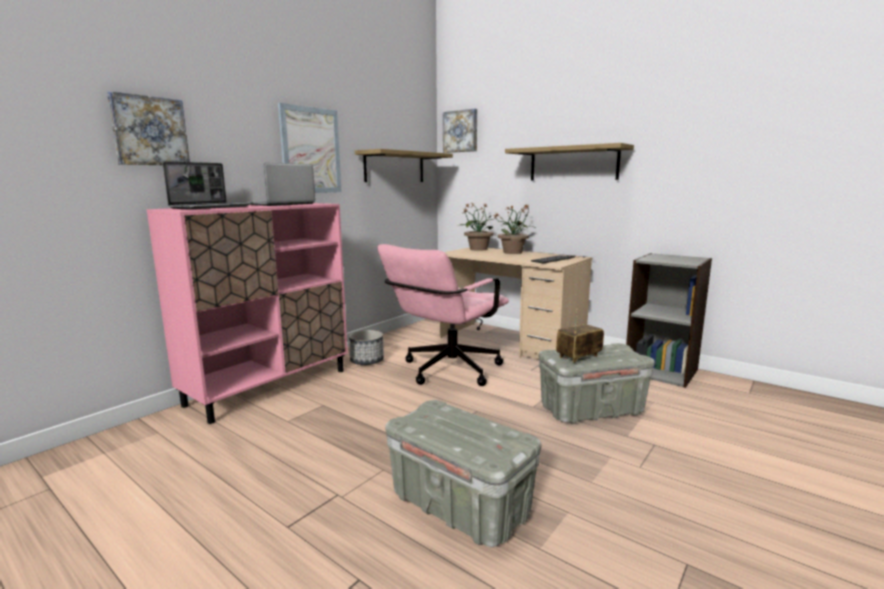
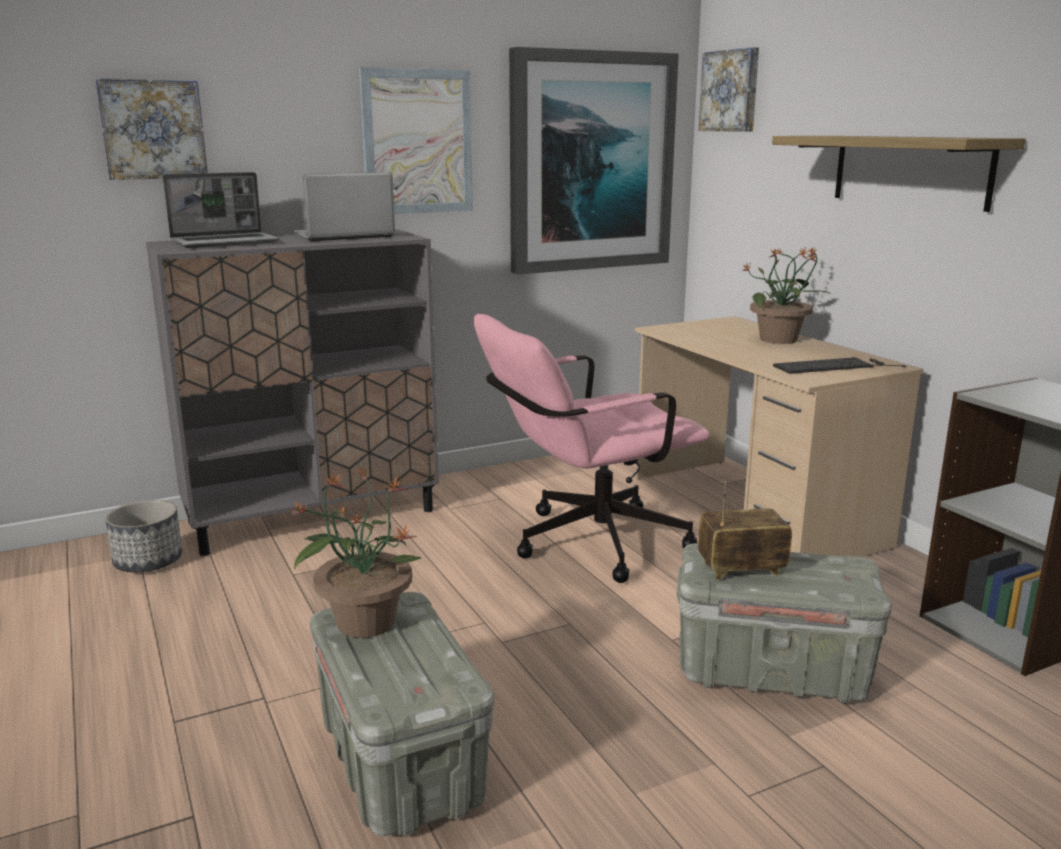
camera: 25 degrees right, 5 degrees up
(270, 387) = (314, 516): pink cabinet -> grey cabinet
(367, 361) = (481, 500): planter -> planter (149, 562)
(394, 167) = (590, 162): shelf -> picture
(477, 249) = (726, 324): potted plant -> potted plant (364, 621)

